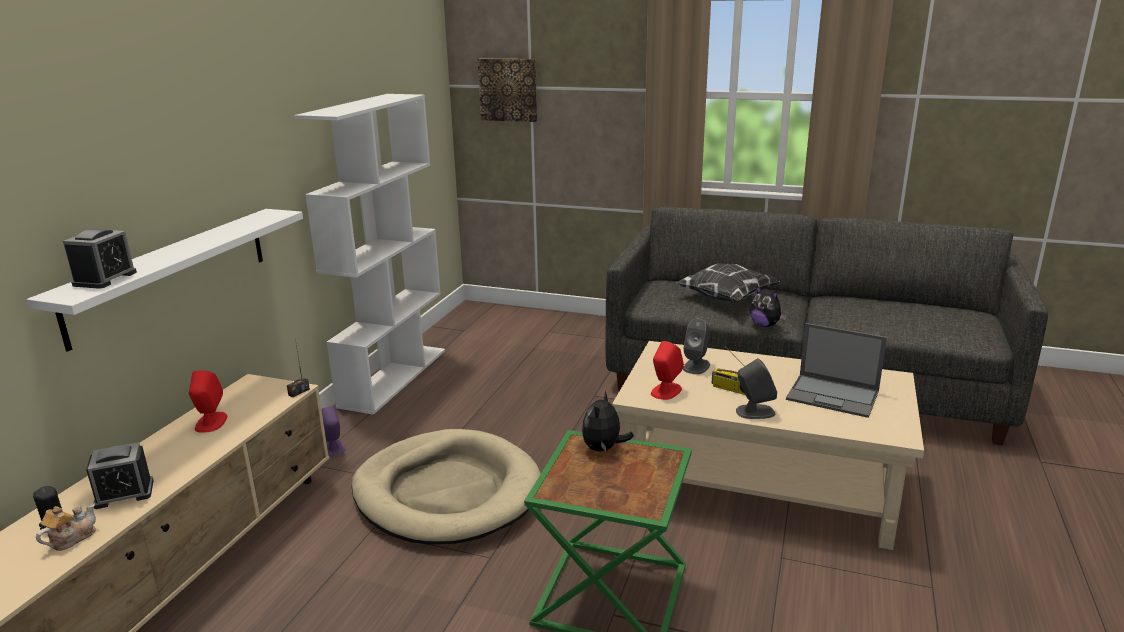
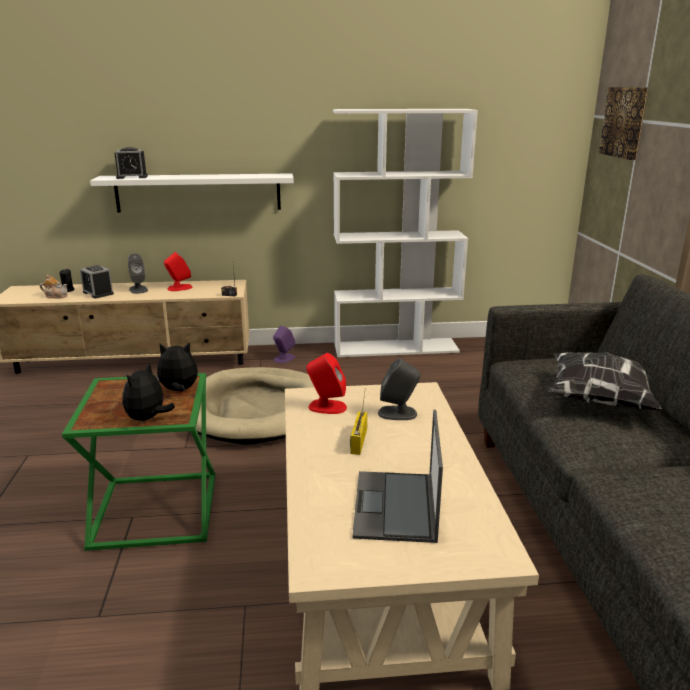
camera: 65 degrees right, 0 degrees up
(754, 412) = (314, 458): grey speaker -> grey speaker (138, 289)
(765, 325) = (562, 438): plush toy -> plush toy (148, 419)

